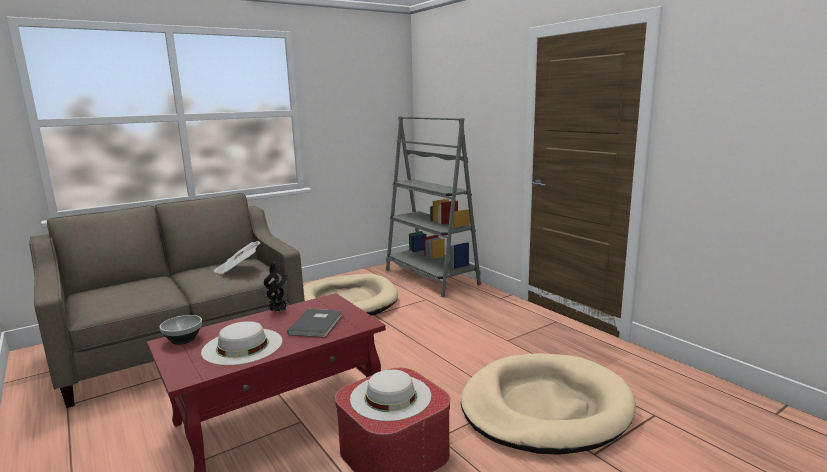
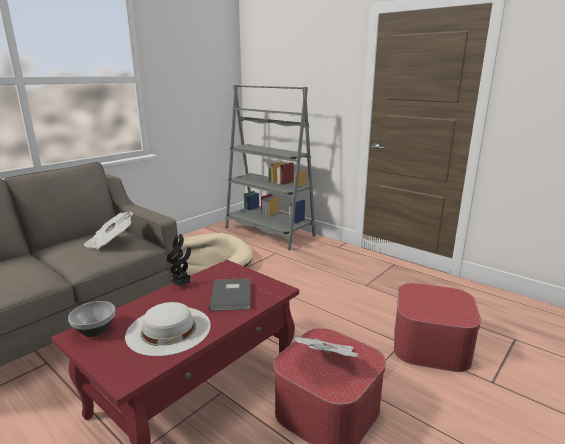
camera: 15 degrees left, 5 degrees up
(390, 397) = (328, 361): white hat -> newspaper
(545, 408) = (430, 345): beige dog bed -> ottoman

